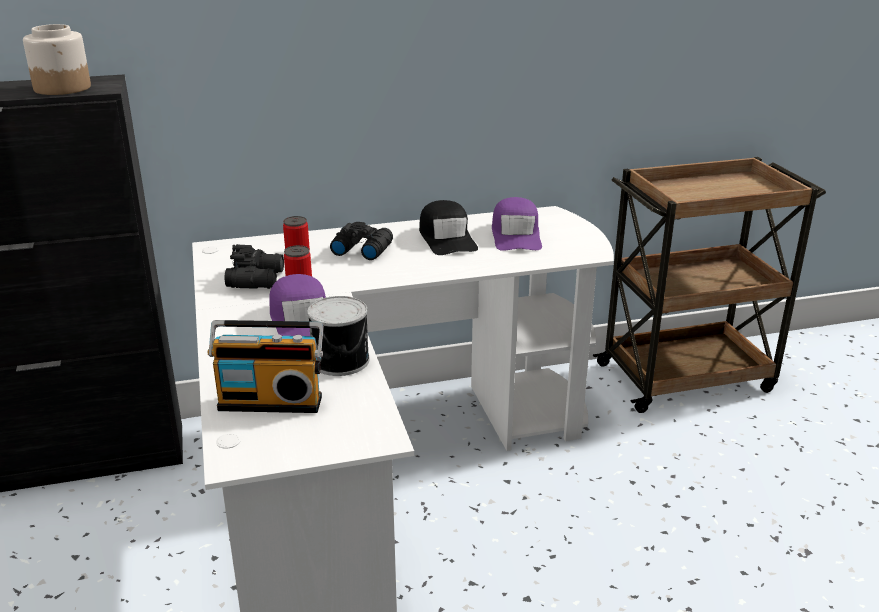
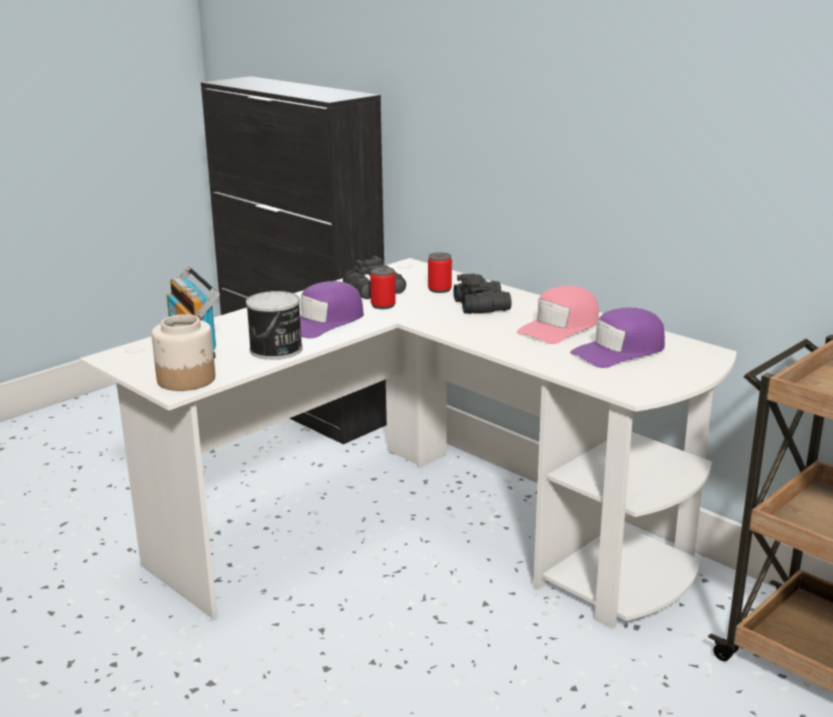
camera: 60 degrees right, 5 degrees down
(63, 88) = (319, 94): jar -> jar (187, 379)
(447, 238) = (560, 327): black cap -> pink cap

